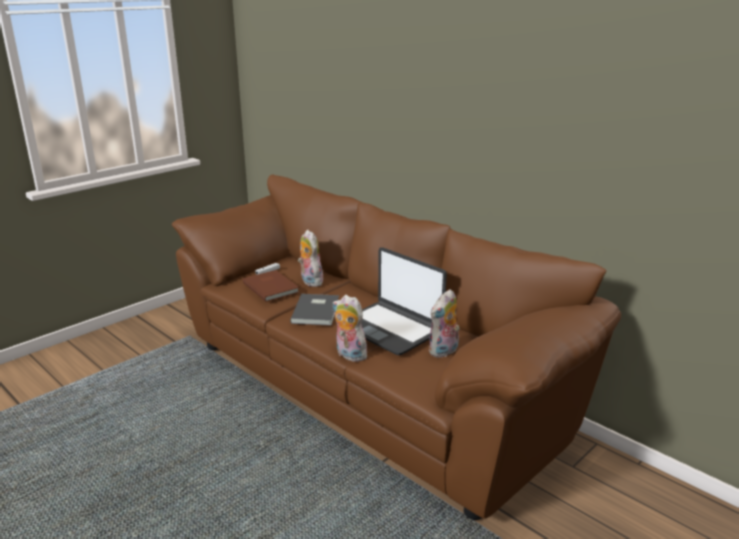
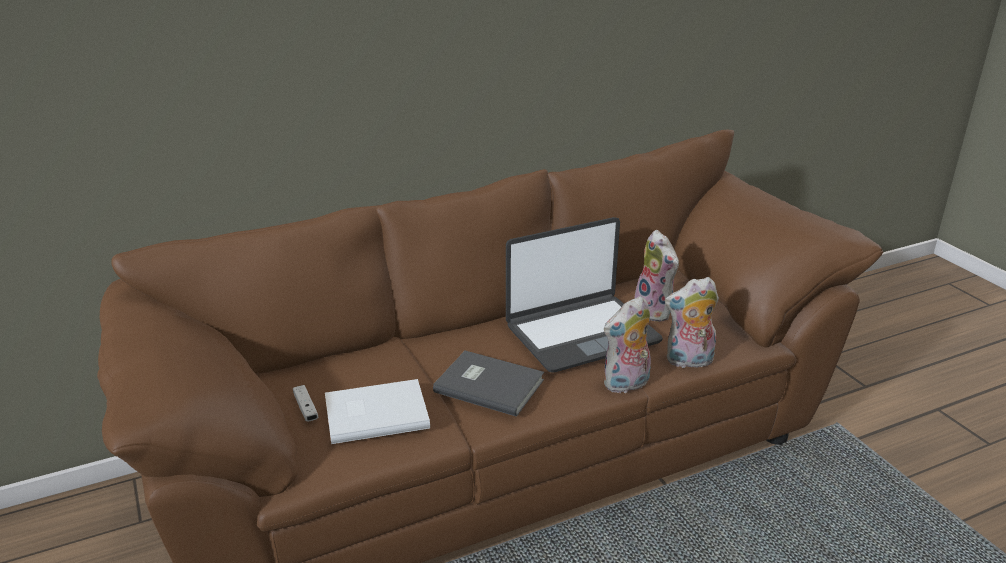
camera: 70 degrees left, 5 degrees up
(271, 287) = (374, 413): brown book -> white book
(310, 281) = (380, 371): plush toy -> plush toy (688, 361)

